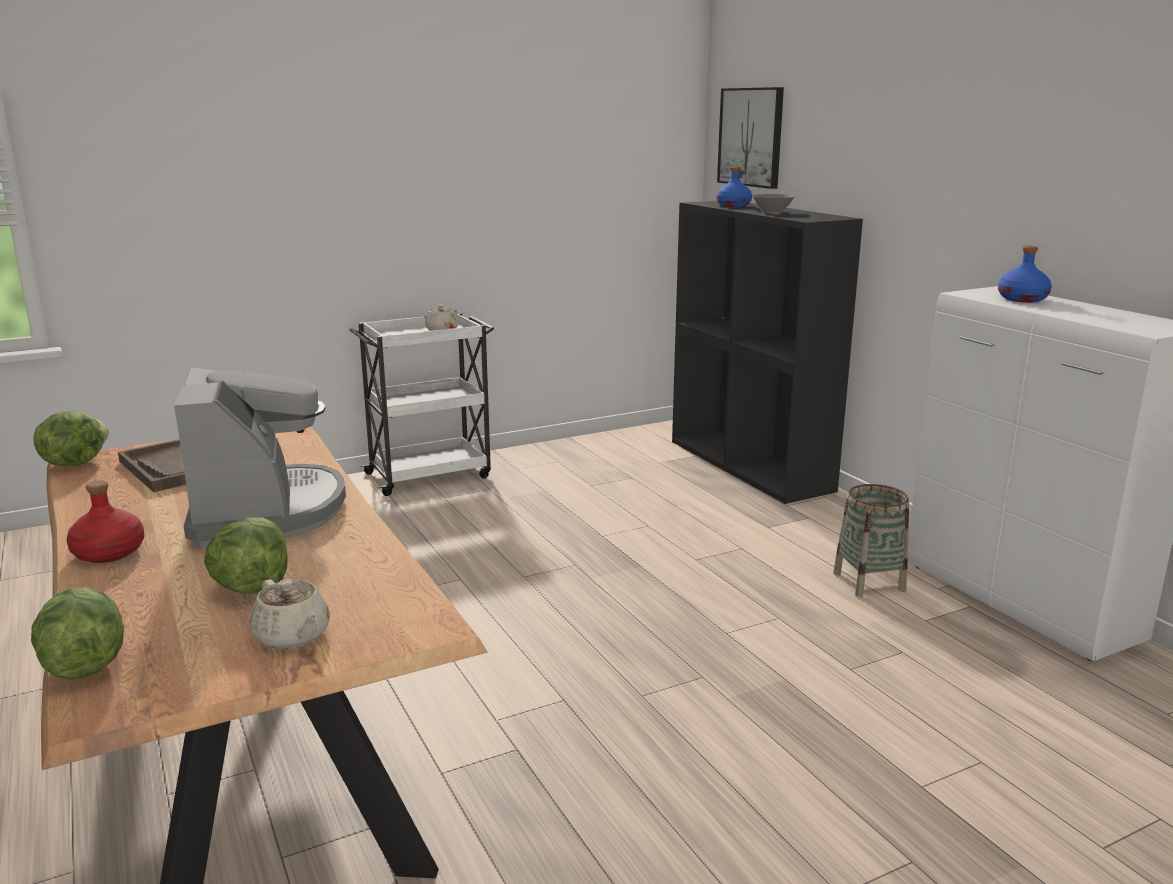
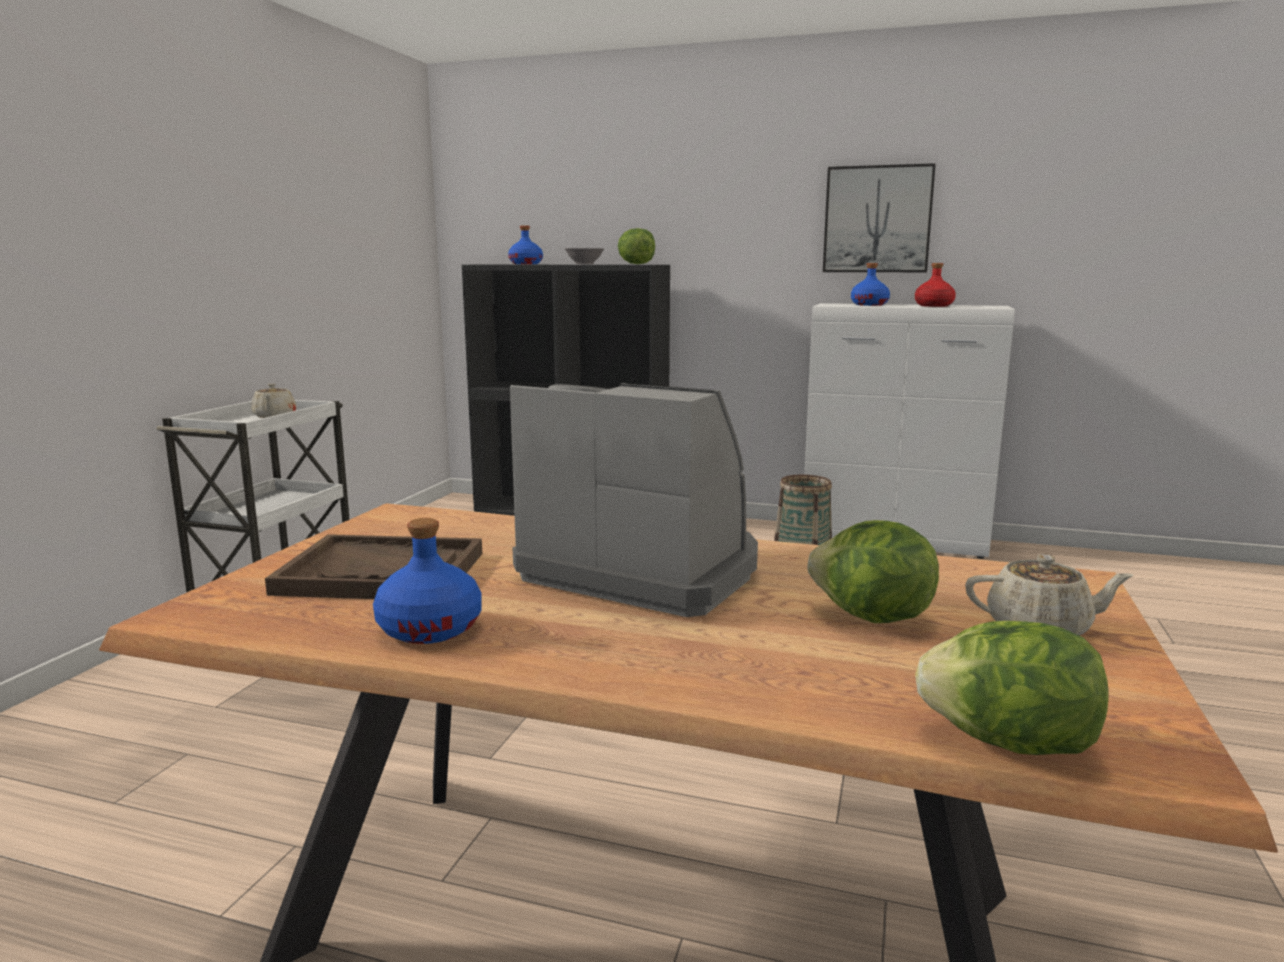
camera: 45 degrees left, 5 degrees down
(74, 463) = (190, 618): lettuce -> lettuce (636, 264)
(108, 553) = (621, 662): red bottle -> red bottle (934, 306)
(111, 504) = (430, 628): none -> blue bottle
(751, 137) = (507, 202): picture -> picture (877, 219)

